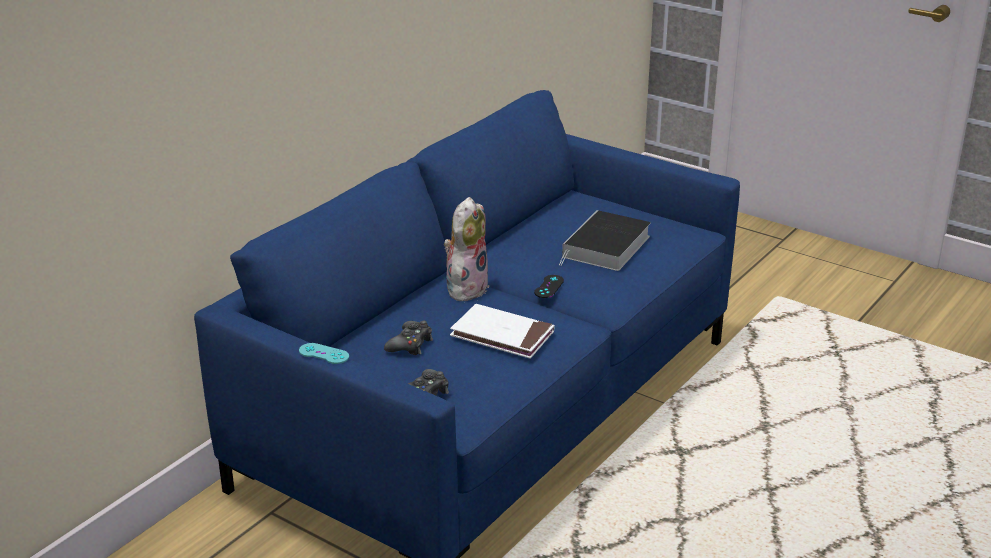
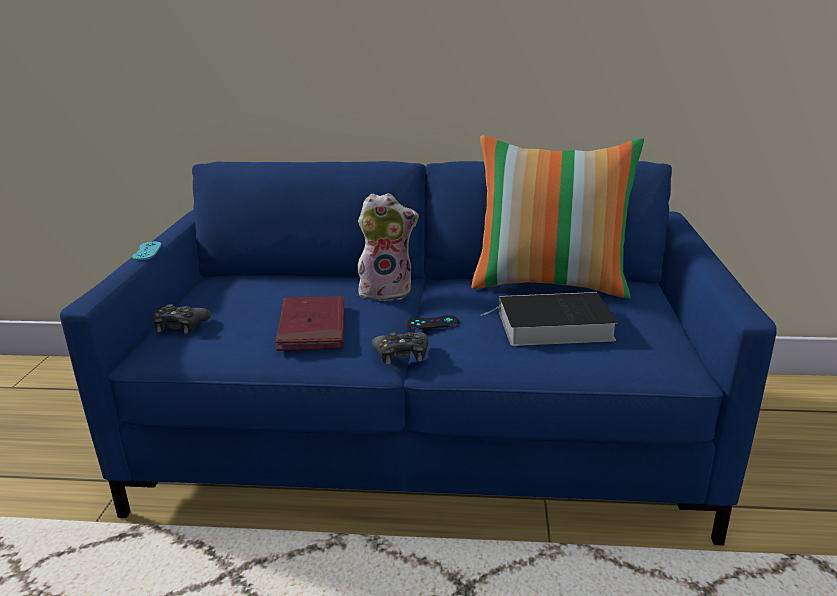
camera: 60 degrees right, 5 degrees down
(410, 344) = (262, 298): black game controller -> black game controller (401, 354)
(502, 335) = (312, 328): white book -> red book
(536, 222) = (550, 284): none -> pillow

